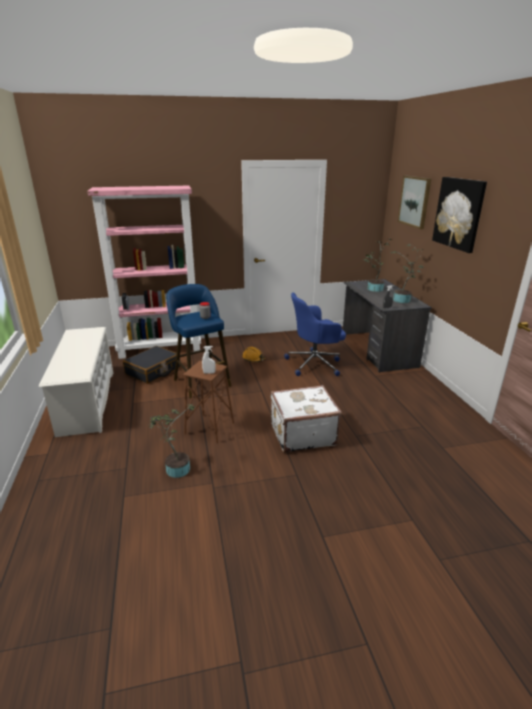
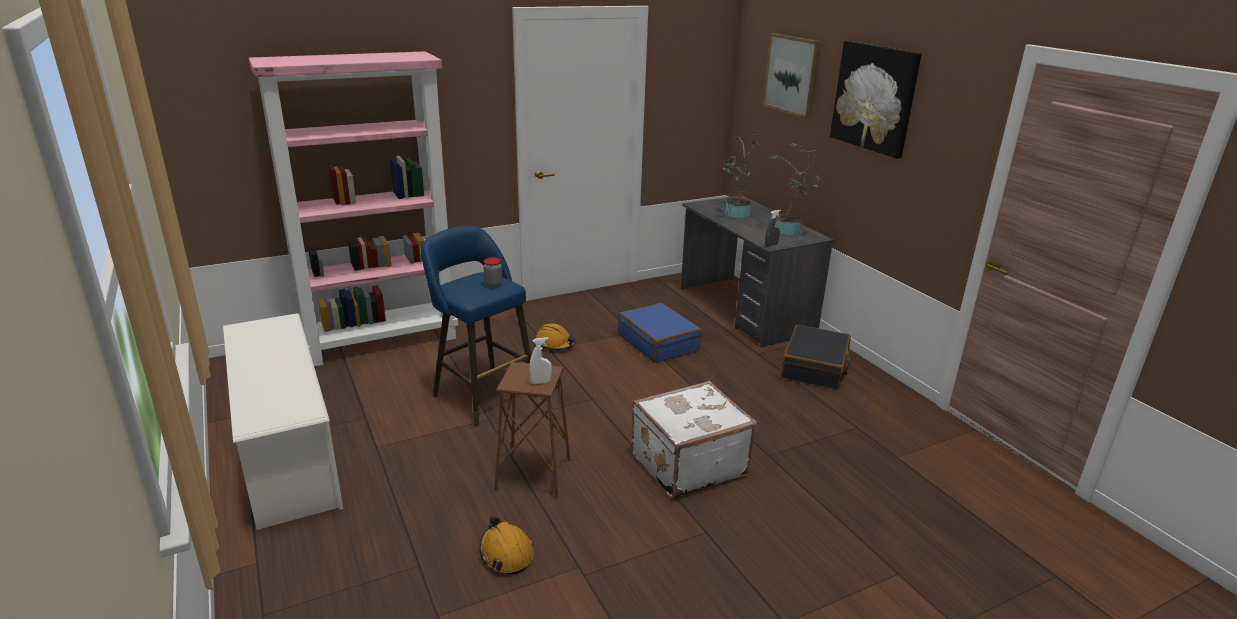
camera: 15 degrees left, 0 degrees up
(153, 371) = (387, 384): black suitcase -> black suitcase (815, 367)
(175, 468) = (506, 553): potted plant -> orange hard hat
(315, 364) = (658, 343): blue office chair -> blue suitcase

